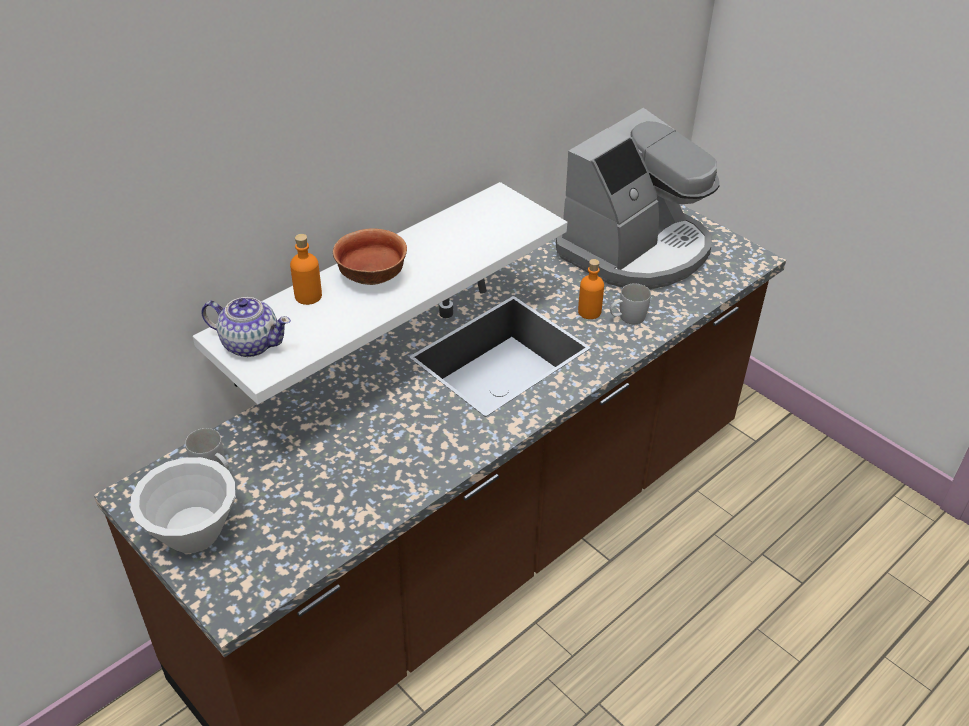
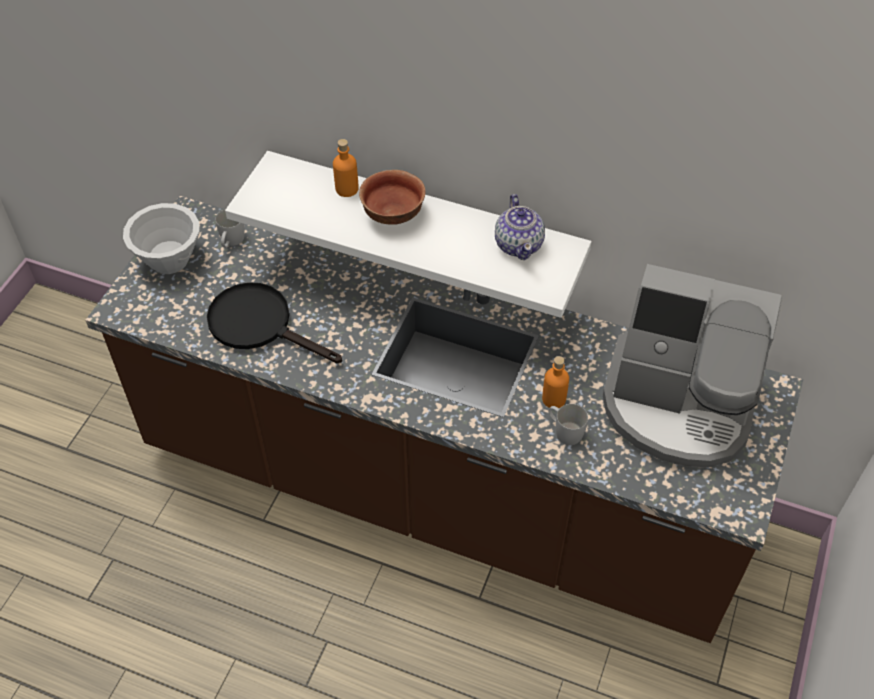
camera: 65 degrees right, 10 degrees up
(250, 343) = (274, 183): teapot -> teapot (519, 244)
(358, 480) = (260, 325): none -> black frying pan

